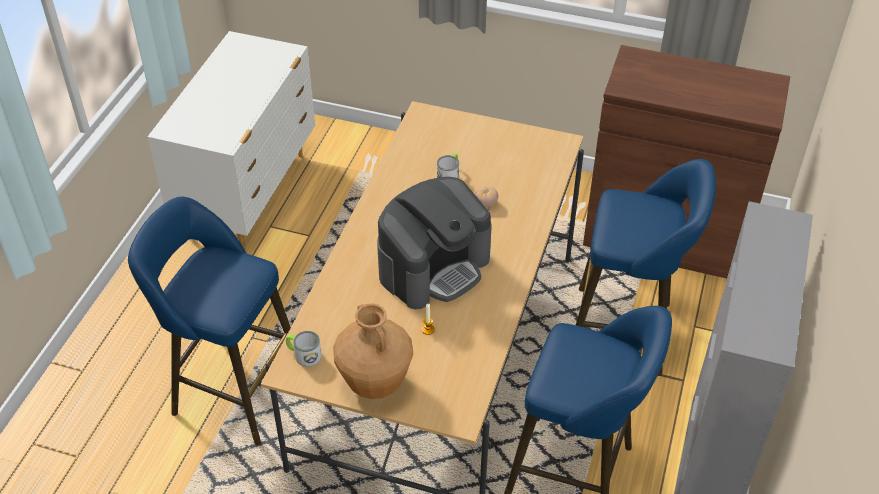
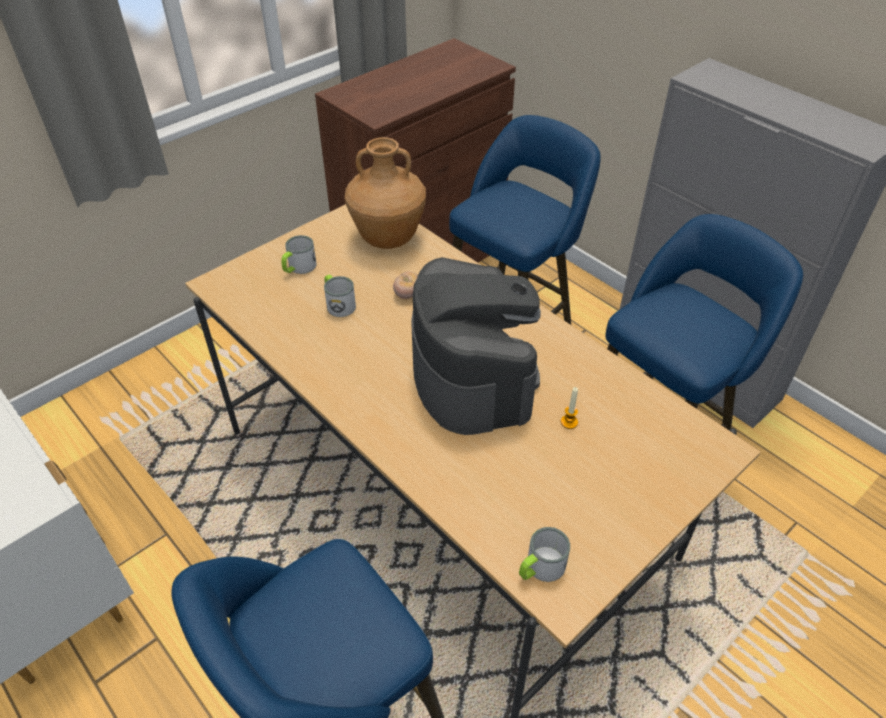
camera: 60 degrees left, 0 degrees up
(375, 384) = (631, 509): brown vase -> brown vase (389, 239)
(468, 141) = (299, 267): none -> mug

